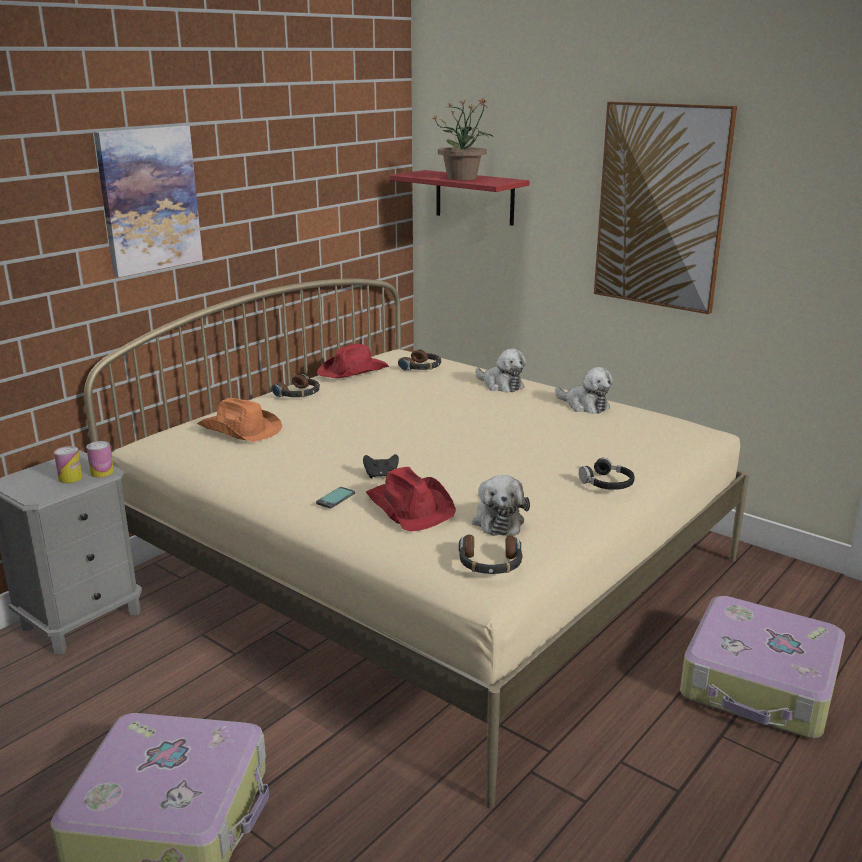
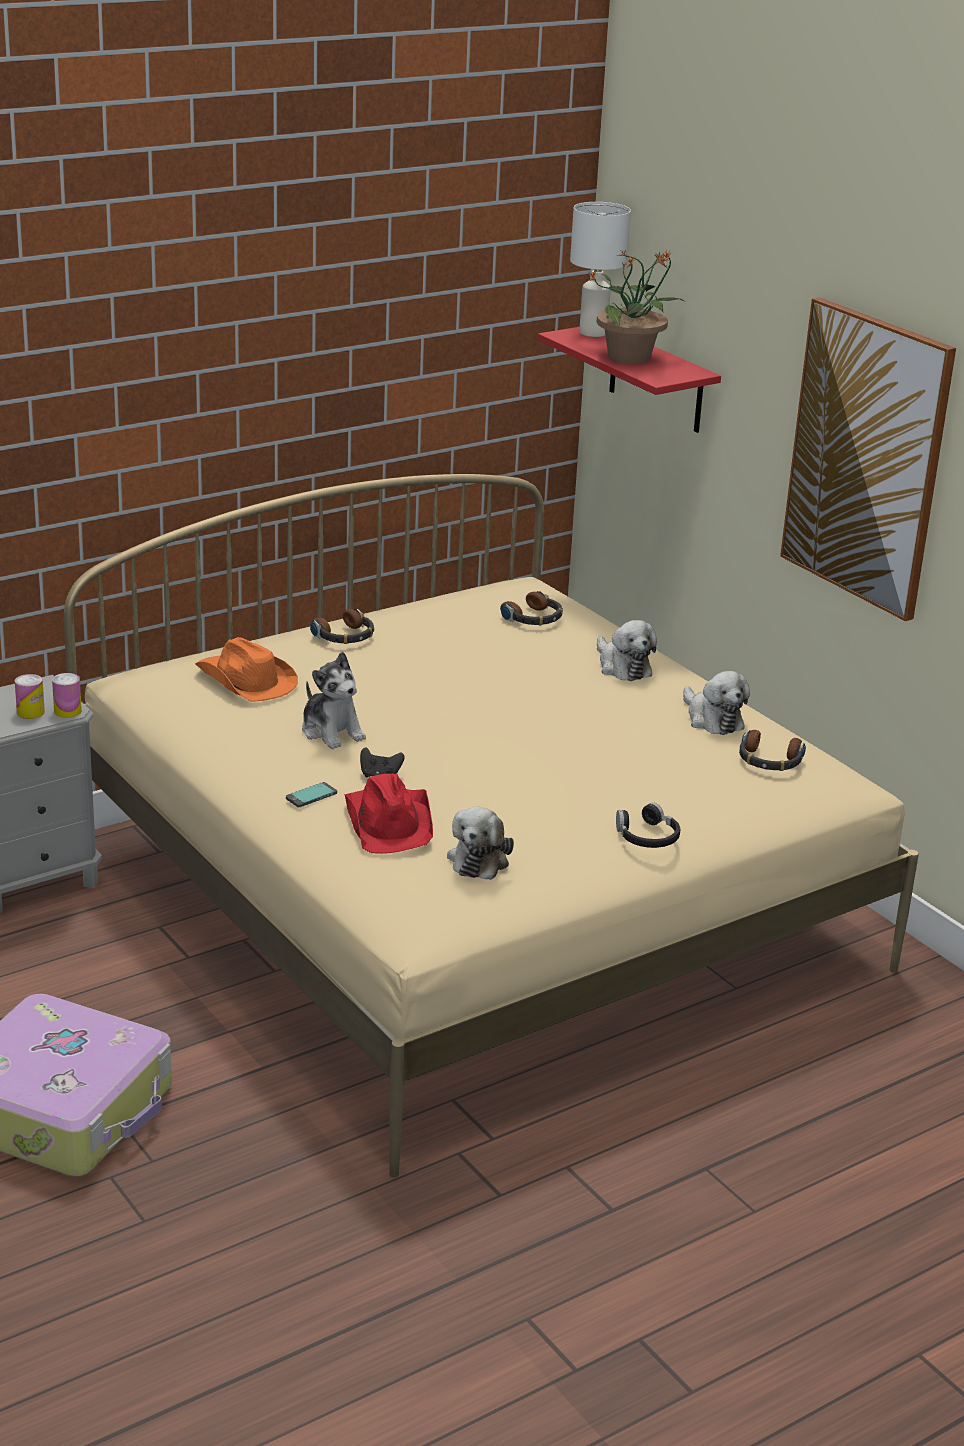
camera: 15 degrees right, 5 degrees up
(149, 200) = (174, 375): picture -> none
(325, 452) = (332, 732): none -> plush toy
(354, 371) = (437, 610): red hat -> none
(425, 172) = (593, 332): none -> white table lamp
(490, 563) = (435, 907): headphones -> headphones (769, 761)
(760, 684) = (800, 1126): suitcase -> none

